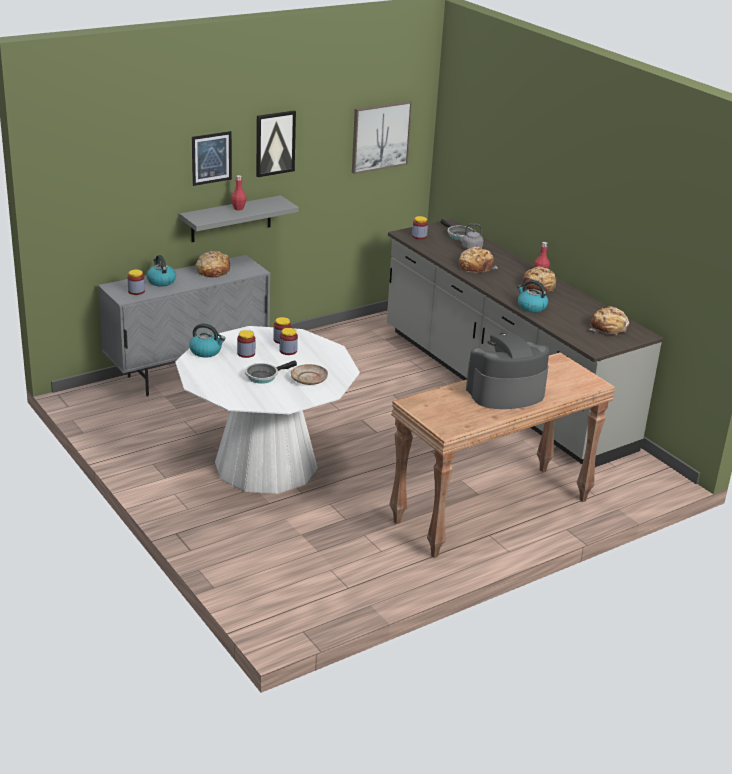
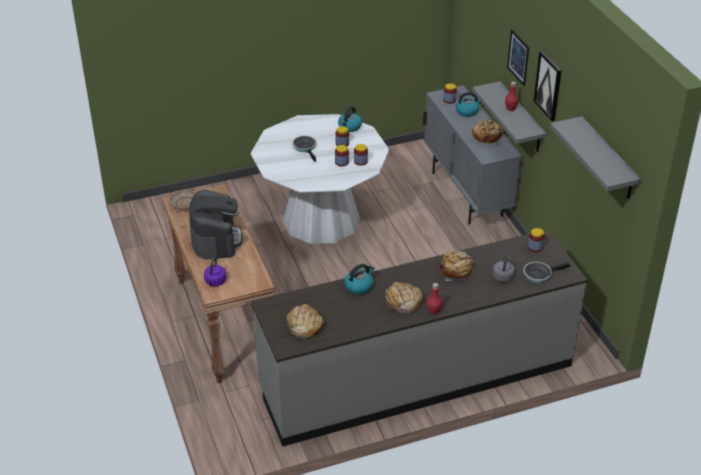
camera: 105 degrees right, 10 degrees up
(309, 379) = (294, 167): beige plate -> beige plate (184, 203)
(380, 136) = (608, 159): picture -> grey shelf
(577, 384) = (215, 282): none -> purple kettle

